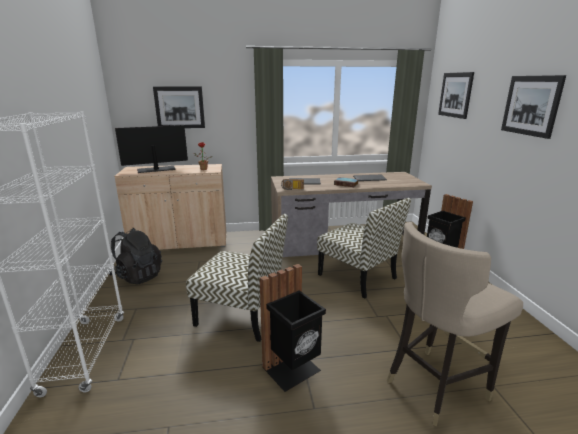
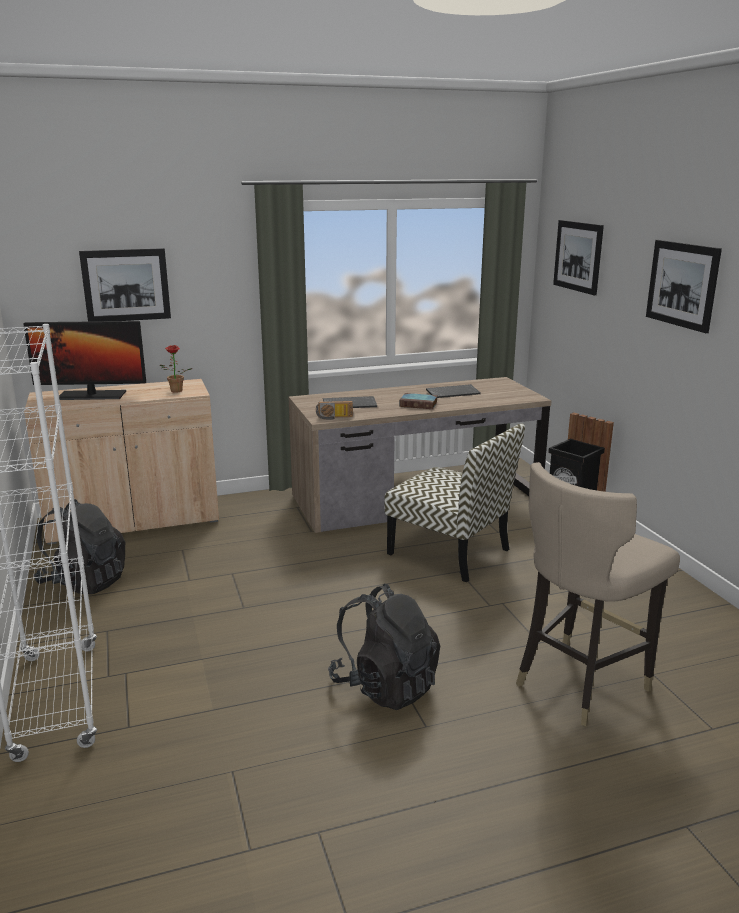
camera: 10 degrees left, 0 degrees up
(156, 169) = (91, 395): monitor -> monitor turned 150 degrees counterclockwise
(242, 314) = (285, 622): chair -> none
(293, 370) = (385, 686): black trash can -> black backpack

